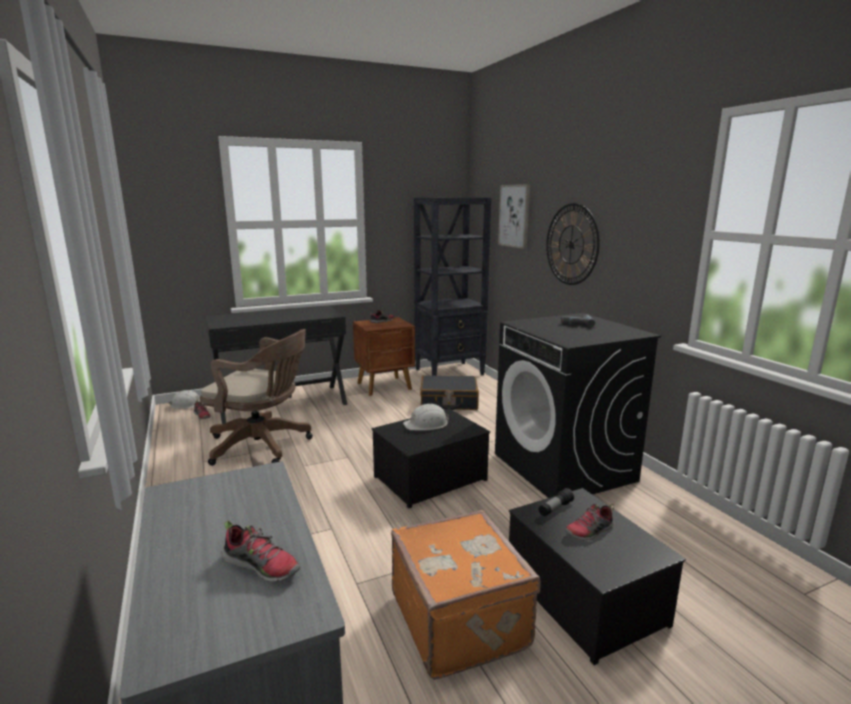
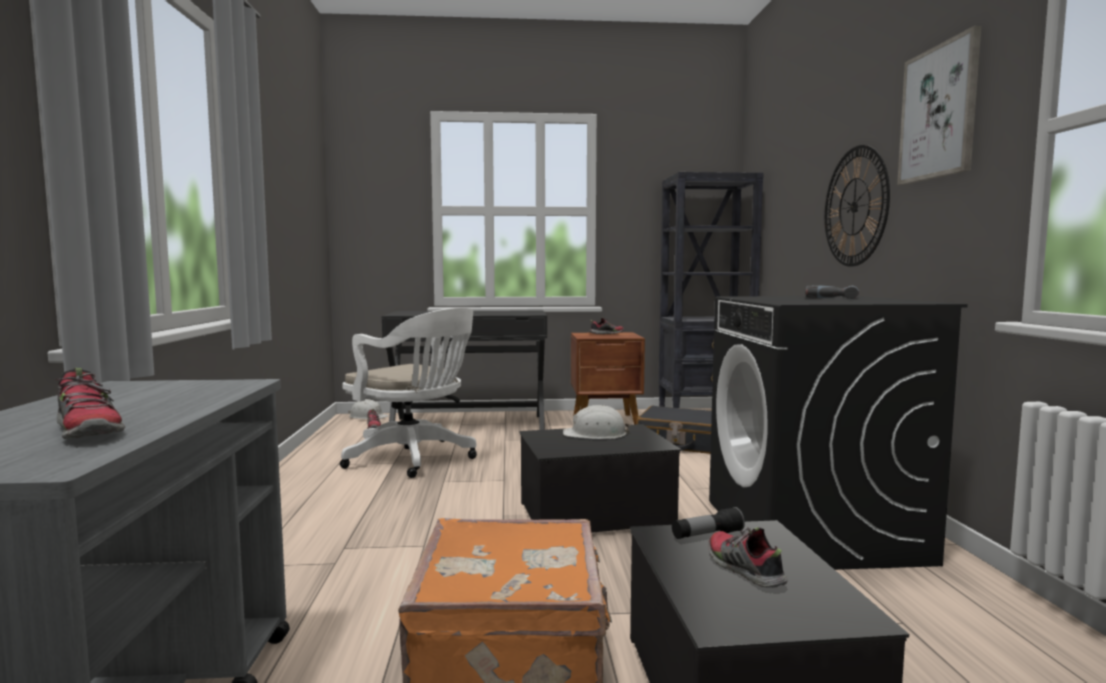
camera: 20 degrees right, 10 degrees down
(263, 446) = (414, 459): brown office chair -> white office chair
(514, 216) = (789, 189): picture -> picture (939, 112)
(589, 531) = (743, 569): shoe -> shoe turned 75 degrees clockwise

